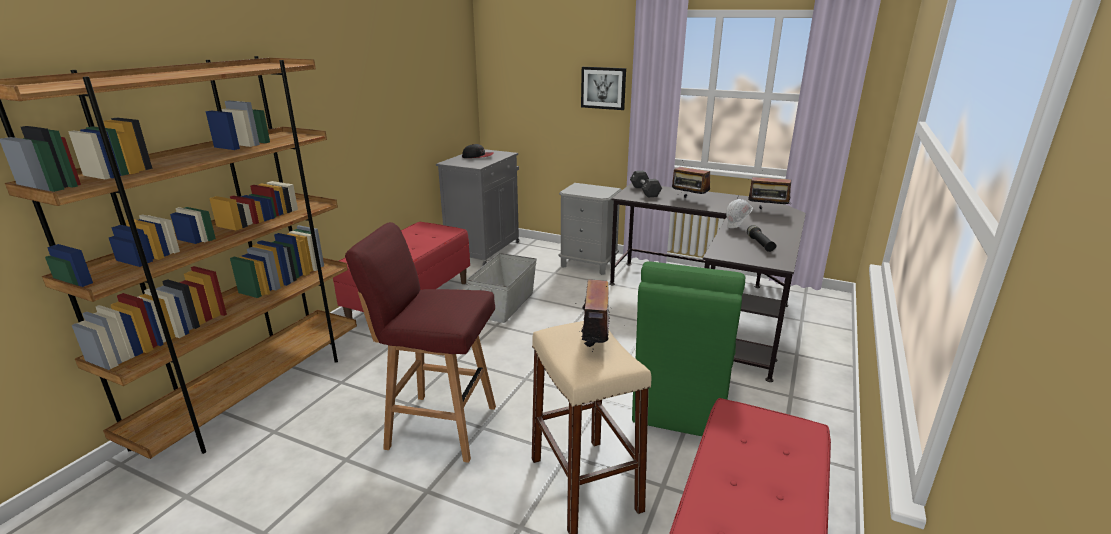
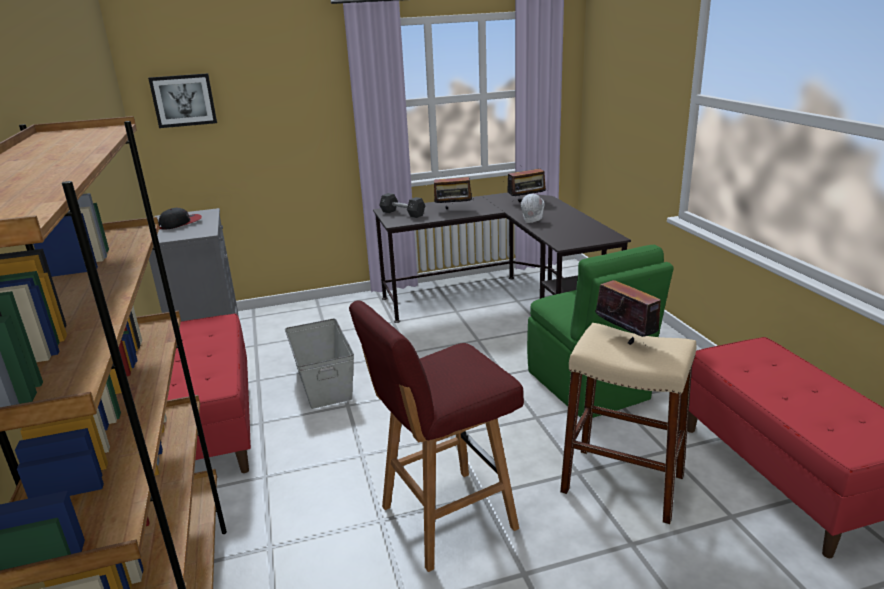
camera: 40 degrees left, 0 degrees up
(588, 264) = (347, 312): grey nightstand -> none
(603, 88) = (313, 112): picture -> picture (183, 100)
(760, 244) = (573, 228): black flashlight -> none

